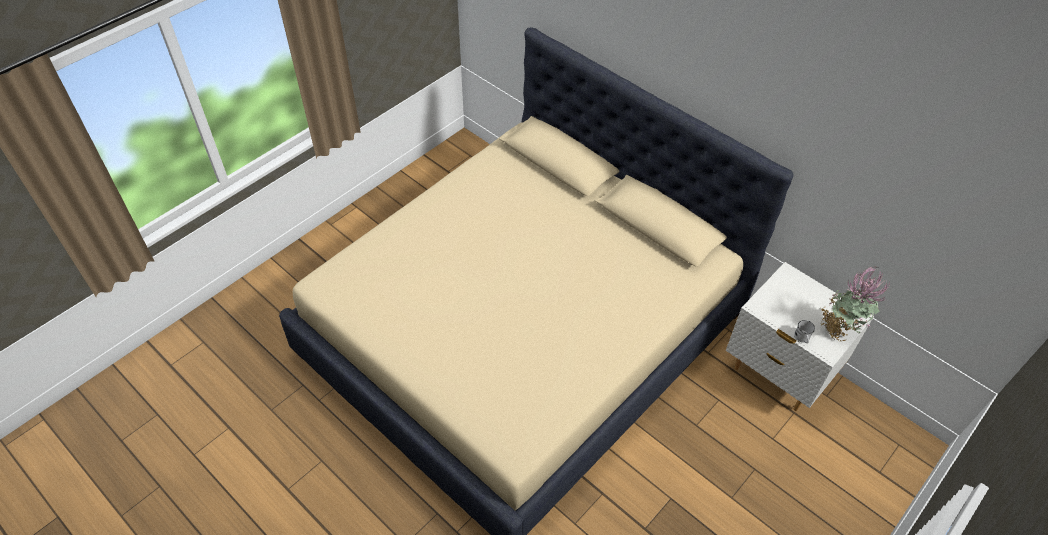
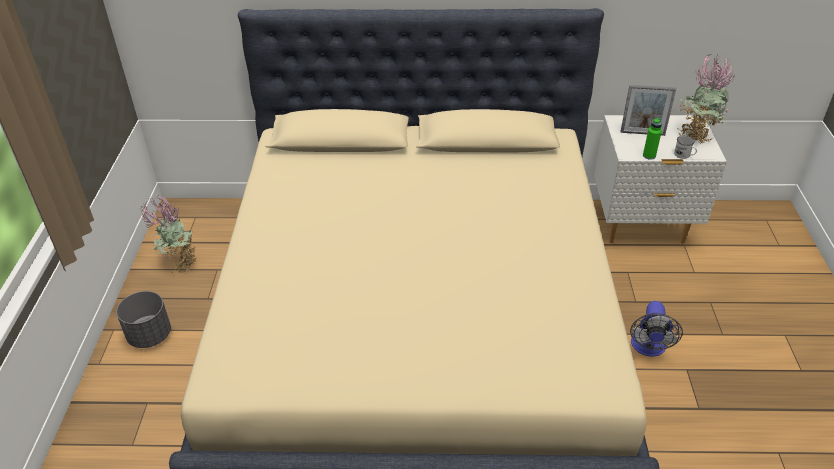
camera: 40 degrees left, 10 degrees down
(371, 224) = (149, 335): none -> grey planter
(430, 185) = (179, 263): none -> potted plant
(662, 463) = (648, 348): none -> fan
(772, 319) = (649, 156): none -> green bottle
(794, 297) = (642, 133): none -> picture frame

